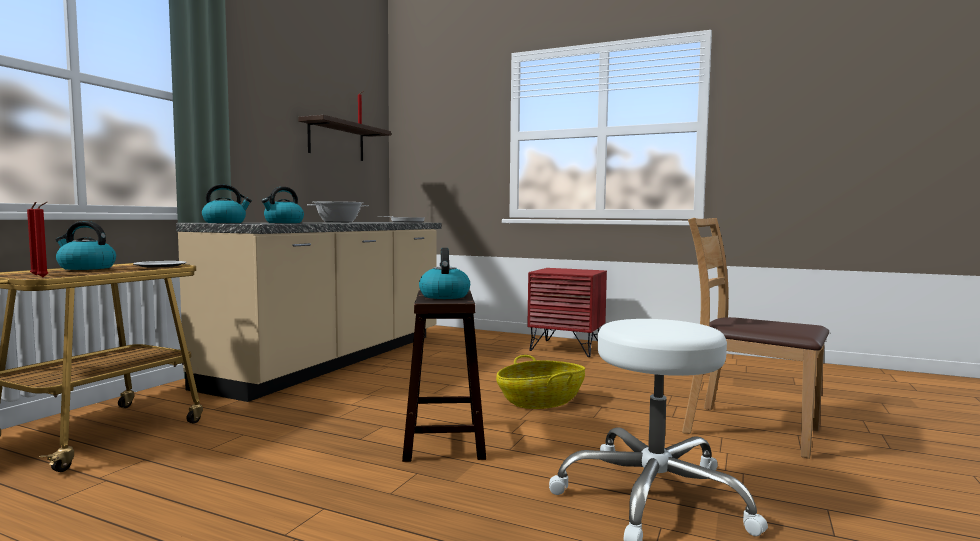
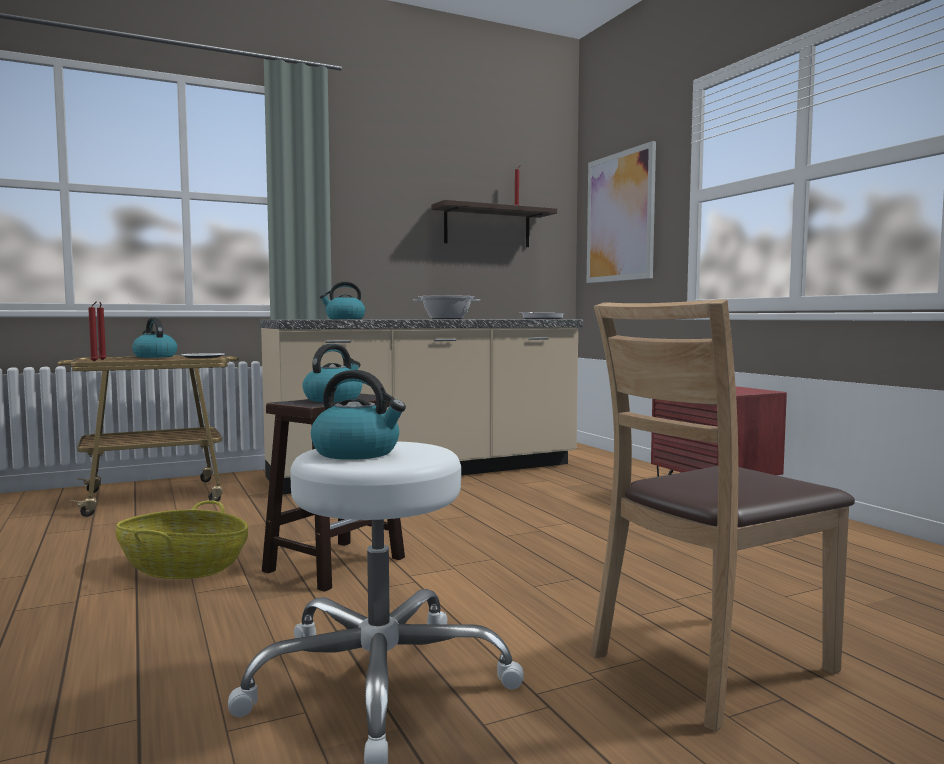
camera: 40 degrees right, 0 degrees up
(225, 222) = (289, 319): kettle -> kettle (357, 453)
(439, 143) = (620, 217): none -> picture
(541, 401) = (520, 554): basket -> basket (183, 568)
(748, 430) = (711, 665): brown chair -> brown chair turned 105 degrees counterclockwise

